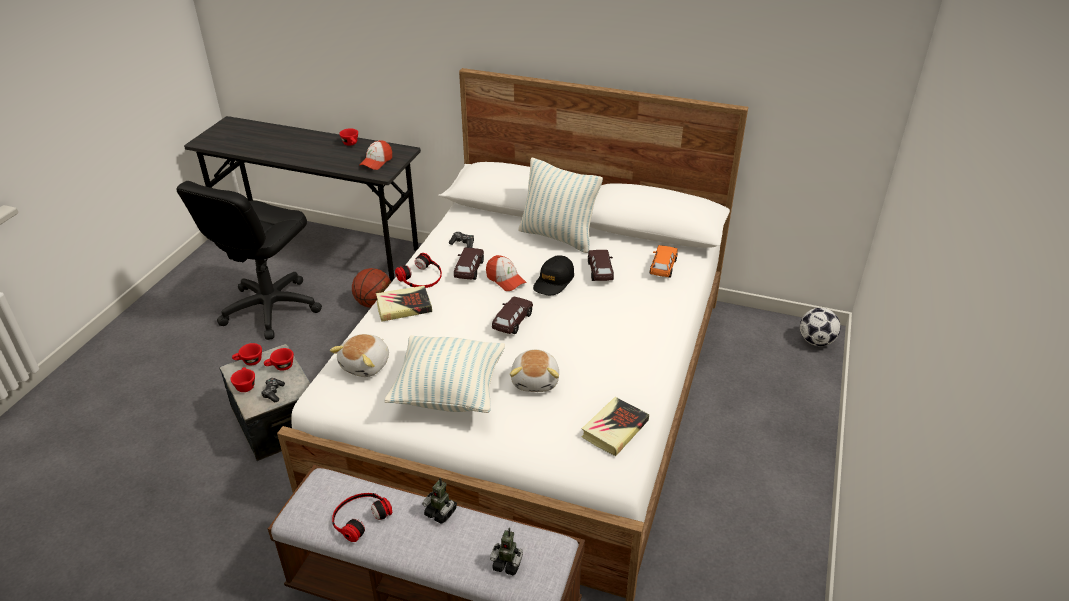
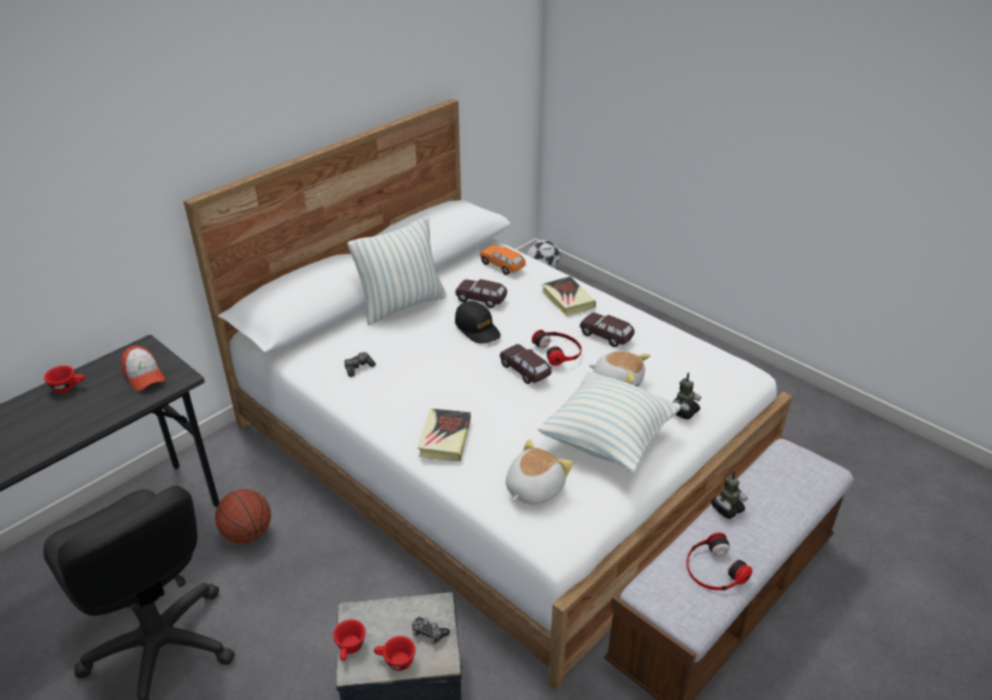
camera: 65 degrees left, 0 degrees up
(280, 367) = (383, 617): red cup -> none
(366, 365) = (533, 488): plush toy -> plush toy turned 105 degrees counterclockwise
(421, 277) = (398, 412): headphones -> headphones (559, 350)
(469, 270) = (414, 375): brown toy car -> brown toy car (606, 336)
(505, 280) = (452, 356): cap -> none
(507, 563) = (800, 481): toy robot -> toy robot (683, 411)
(614, 429) = (703, 358): book -> book (567, 299)

